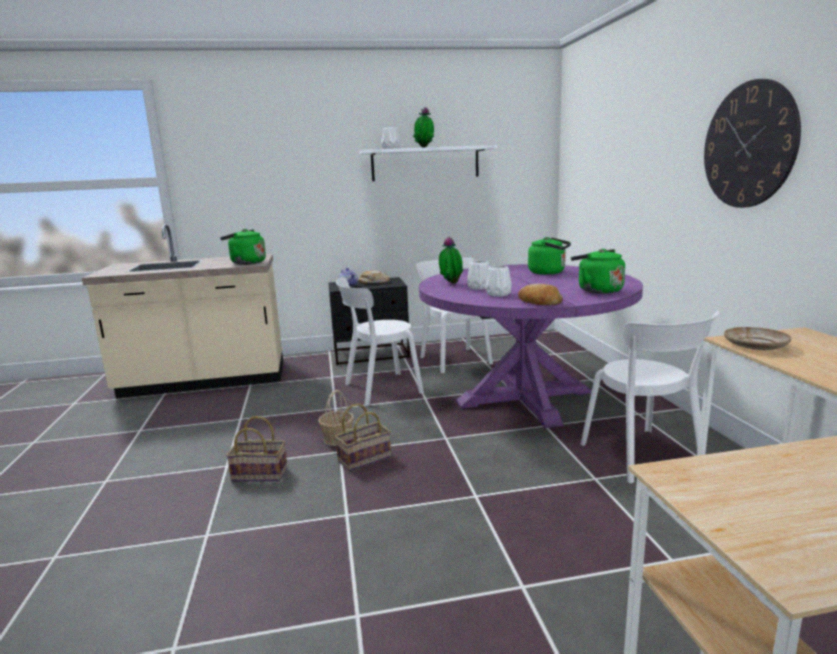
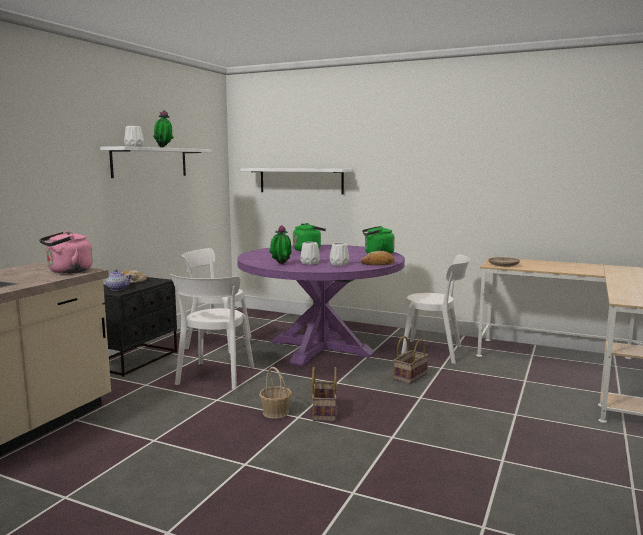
camera: 55 degrees left, 5 degrees down
(246, 263) = (67, 271): green kettle -> pink kettle
(261, 474) = (285, 452): basket -> basket (410, 376)
(606, 180) = (301, 180): none -> white shelf
(749, 145) = (439, 163): wall clock -> none

